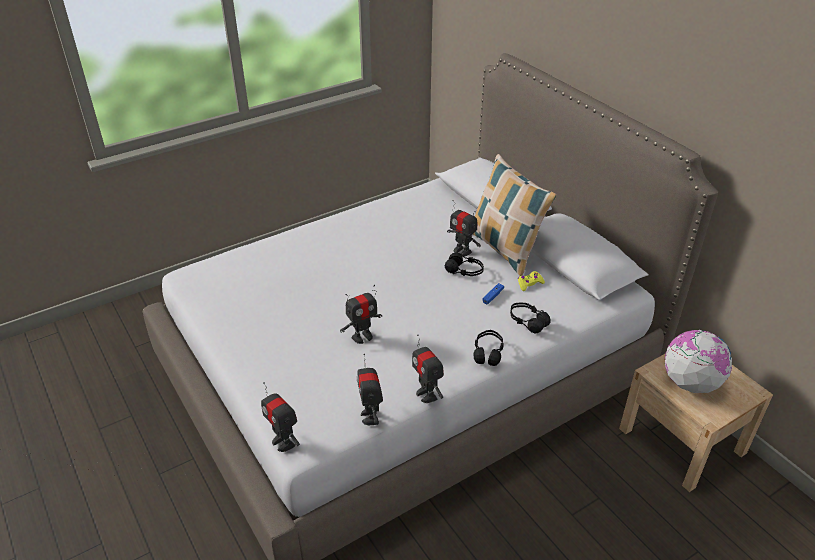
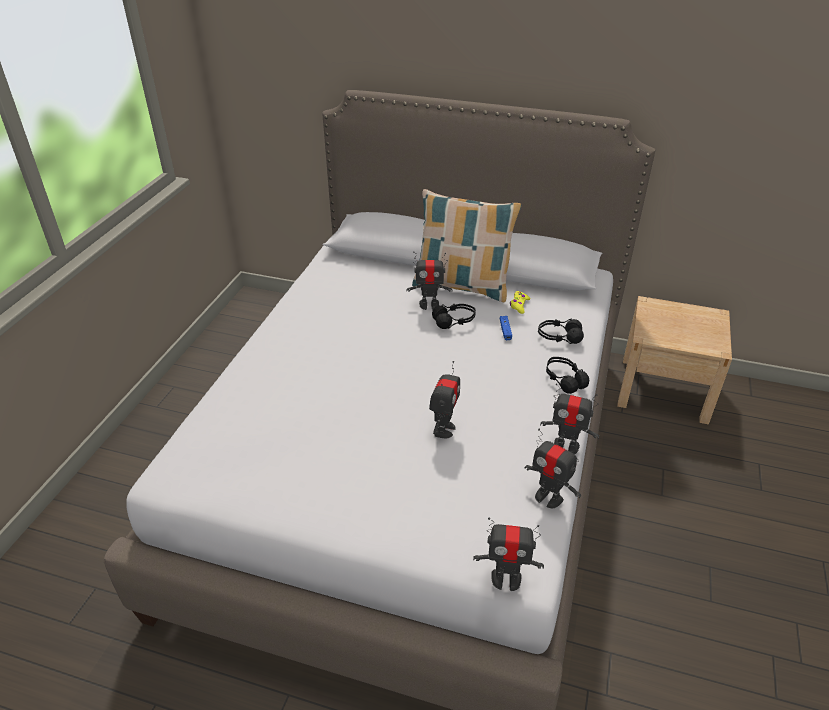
camera: 40 degrees left, 0 degrees up
(690, 383) = (676, 331): globe -> none

